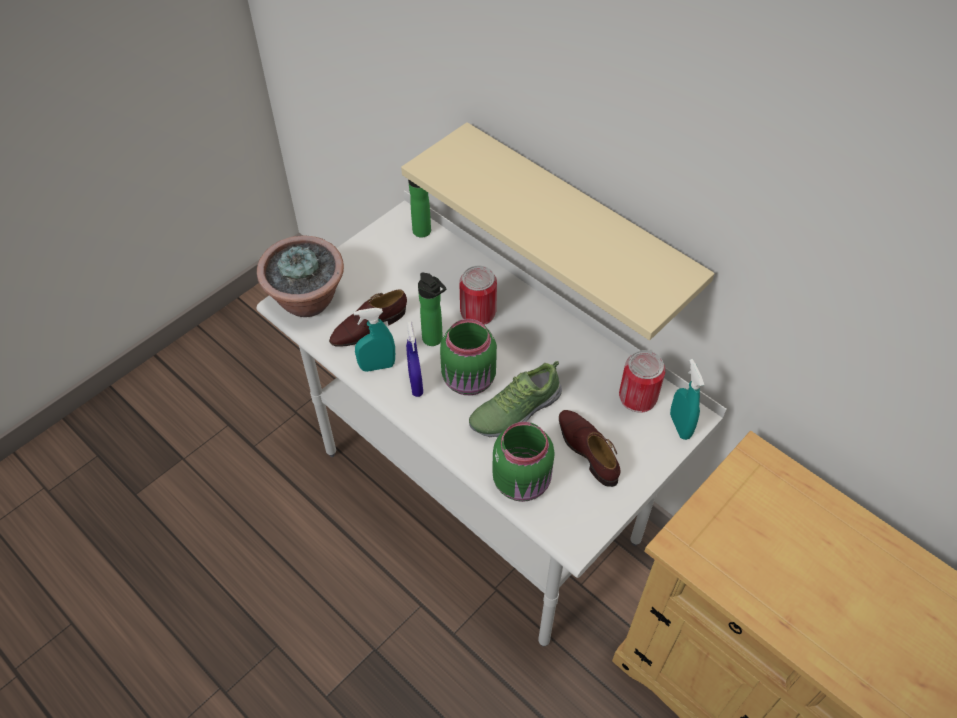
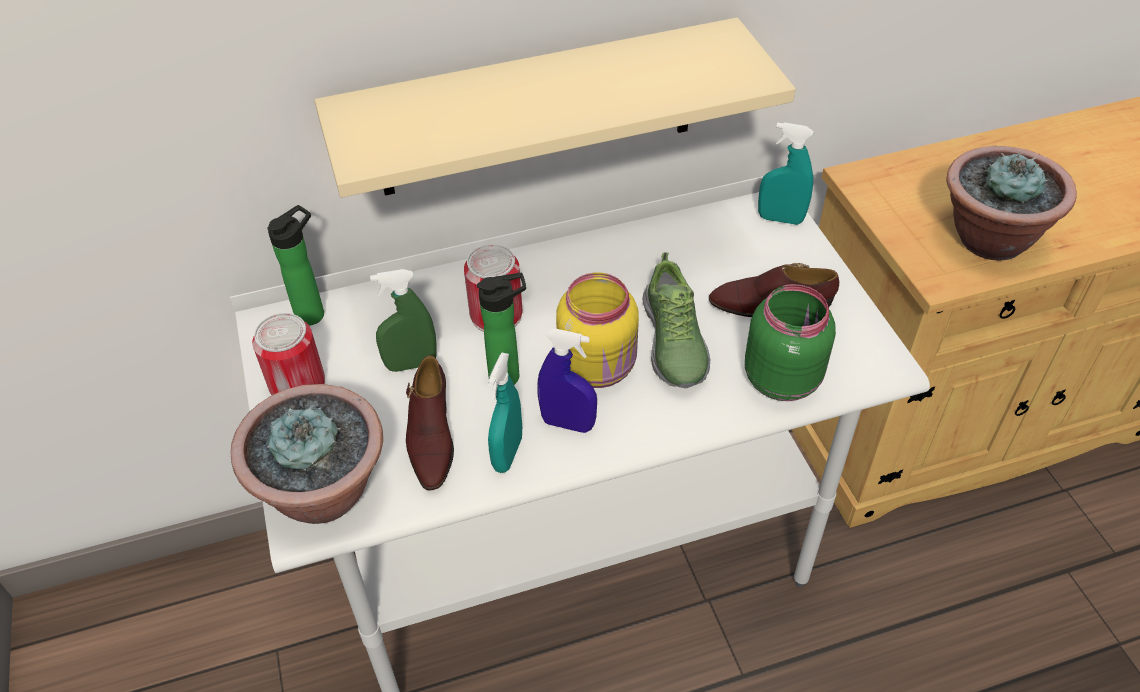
camera: 60 degrees left, 5 degrees down
(415, 292) = (411, 364): none -> green spray bottle
(470, 380) = (599, 366): green jar -> yellow jar
(638, 397) = (722, 233): can -> can (297, 385)
(751, 567) = (989, 239): none -> potted plant

